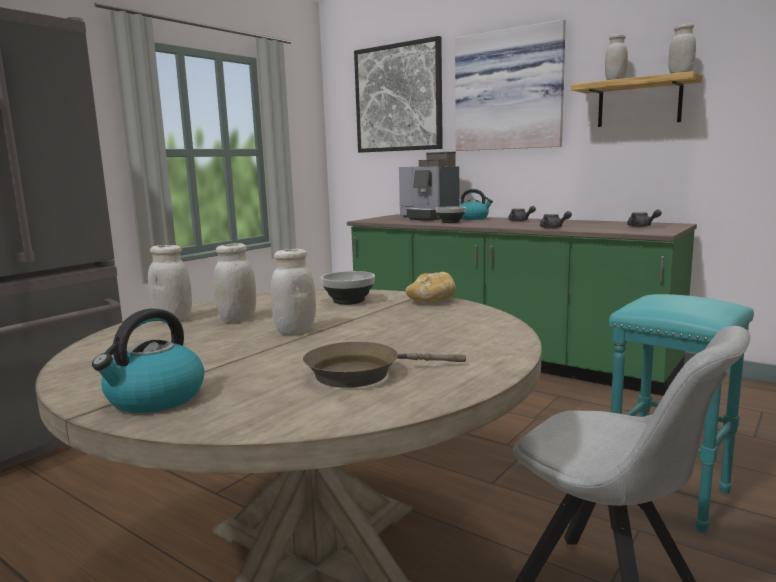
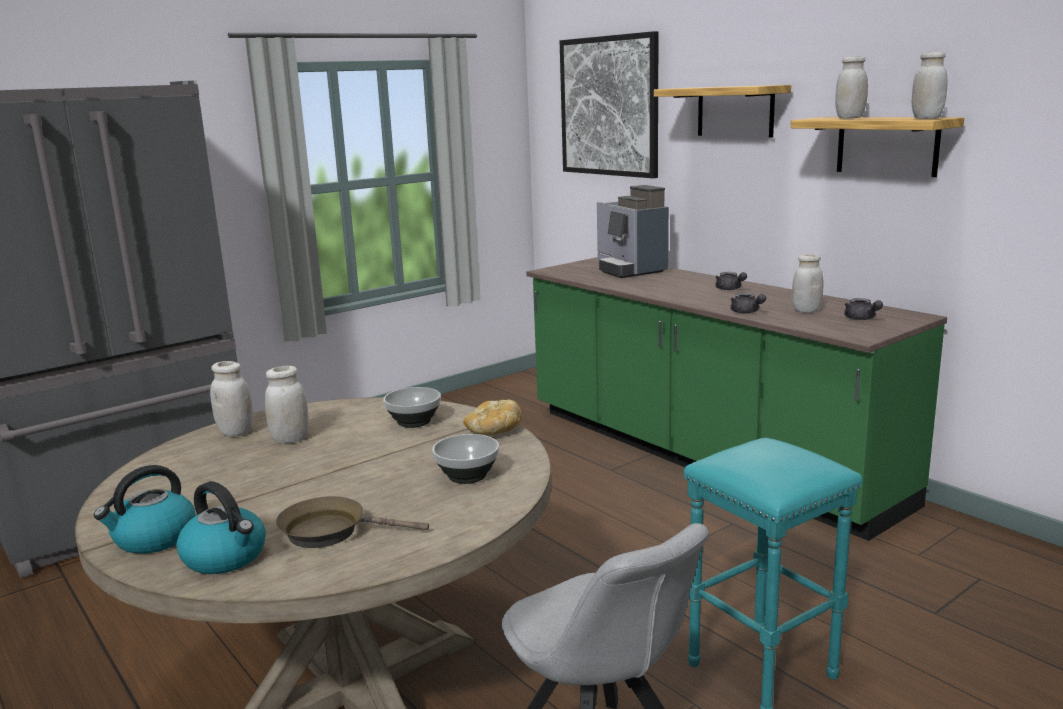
camera: 15 degrees right, 5 degrees up
(295, 331) = (326, 464): white jar -> white jar (806, 311)
(451, 222) = (643, 284): bowl -> bowl (467, 476)
(473, 218) = (681, 277): kettle -> kettle (226, 557)
(509, 90) = (735, 111): picture -> shelf

